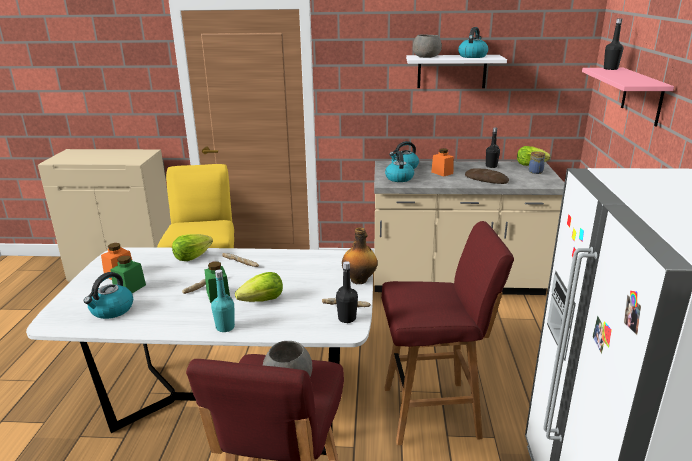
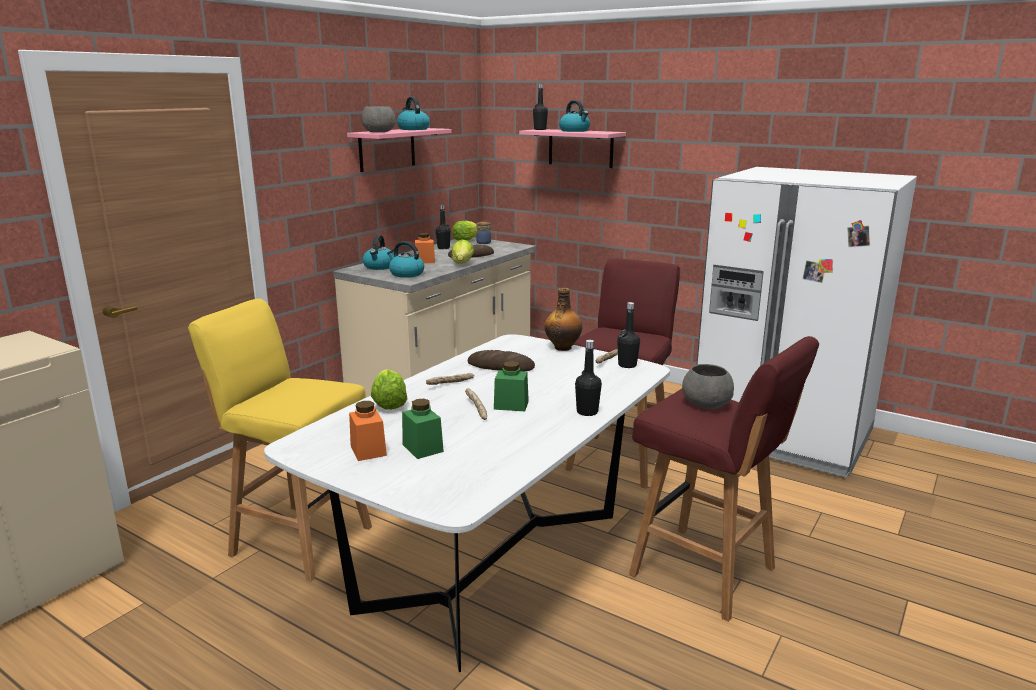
camera: 60 degrees left, 5 degrees down
(111, 310) = (470, 464): kettle -> kettle (575, 131)
(225, 327) = (587, 412): turquoise bottle -> black bottle
(263, 301) = (552, 388): lettuce -> lettuce (462, 264)
(291, 269) = (500, 366): none -> bread
(451, 71) = (387, 149): white shelf -> pink shelf

